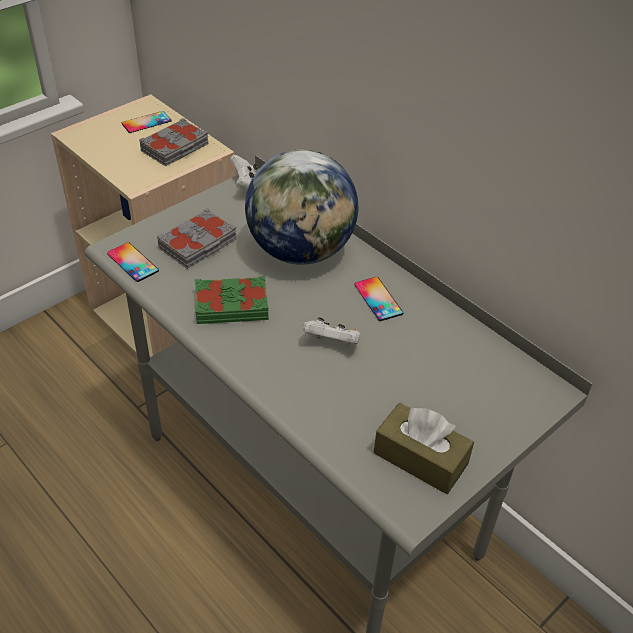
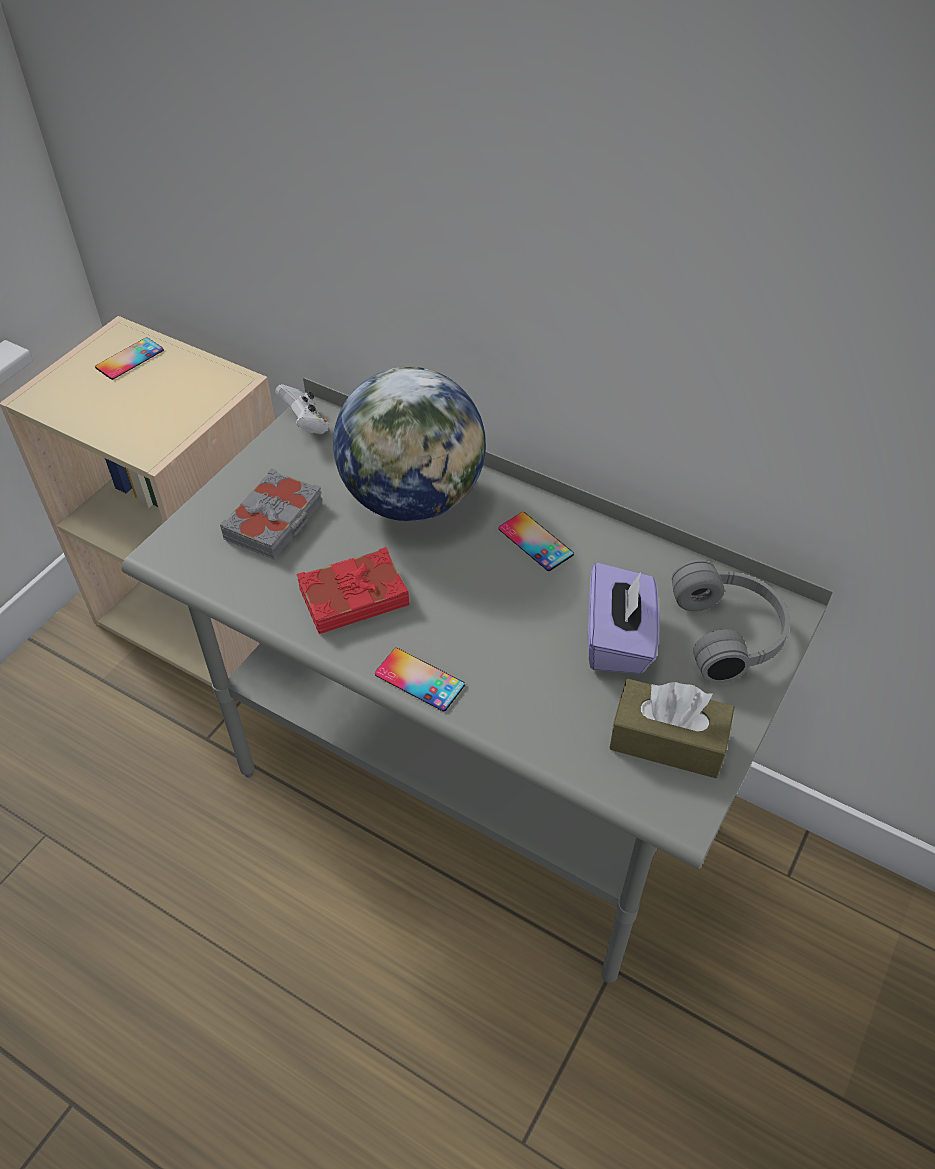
camera: 15 degrees left, 5 degrees up
(133, 262) = (196, 568): phone -> phone (419, 679)
(175, 148) = (186, 388): grey book -> none
(231, 305) = (353, 596): green book -> red book
(332, 343) = (503, 617): white game controller -> none
(412, 380) = (618, 640): none -> purple tissue box
(501, 395) = (730, 632): none -> grey headphones

